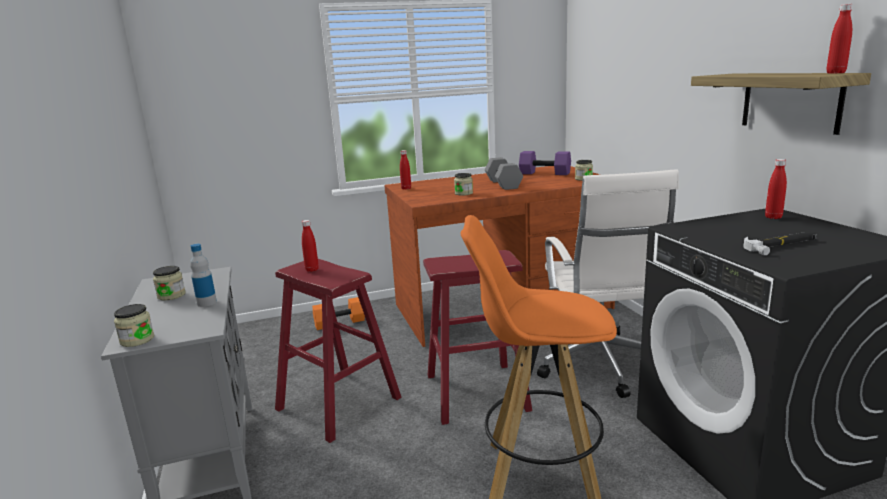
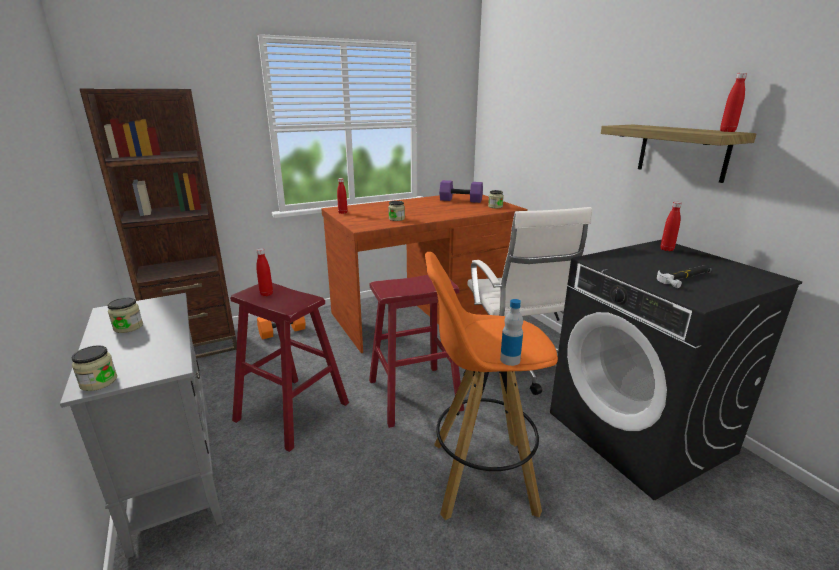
camera: 10 degrees left, 5 degrees up
(207, 303) = (168, 335): bottle -> bottle (510, 360)
(247, 335) = (196, 346): none -> brown bookcase
(504, 184) = (429, 210): grey dumbbell -> none

